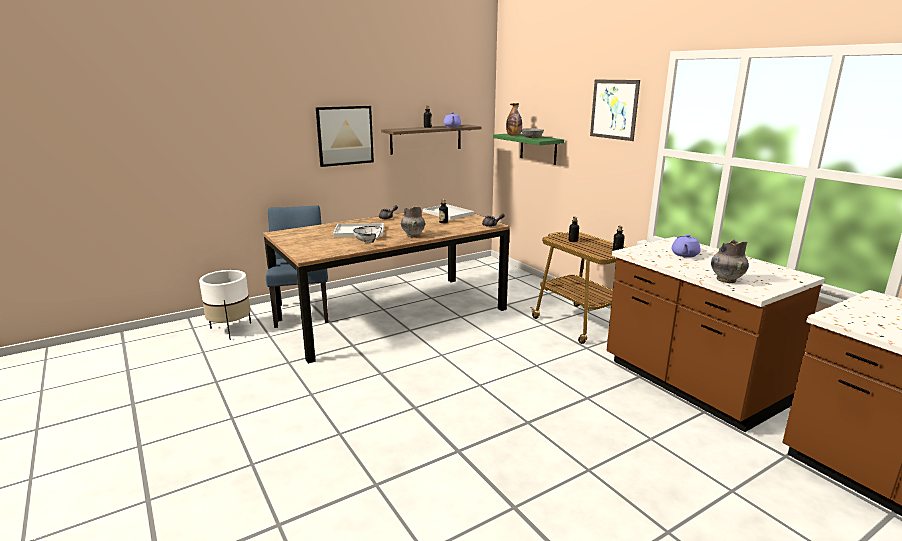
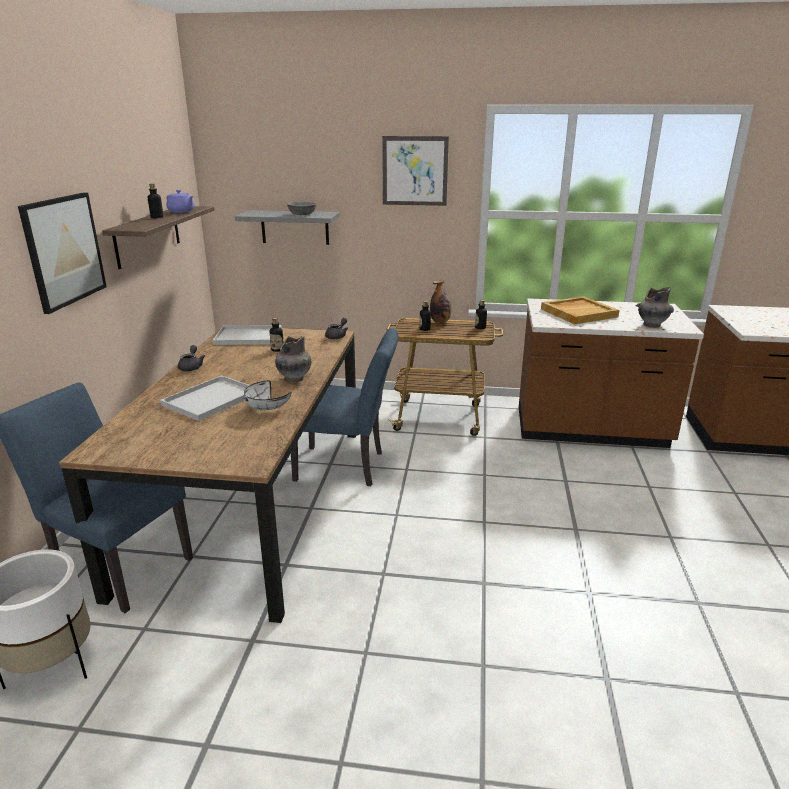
camera: 50 degrees left, 5 degrees up
(465, 322) = (347, 467): none -> blue chair
(513, 135) = (268, 214): bottle -> bottle (440, 322)
(538, 148) = (295, 227): green shelf -> grey shelf
(684, 255) = (578, 313): purple teapot -> beige tray

